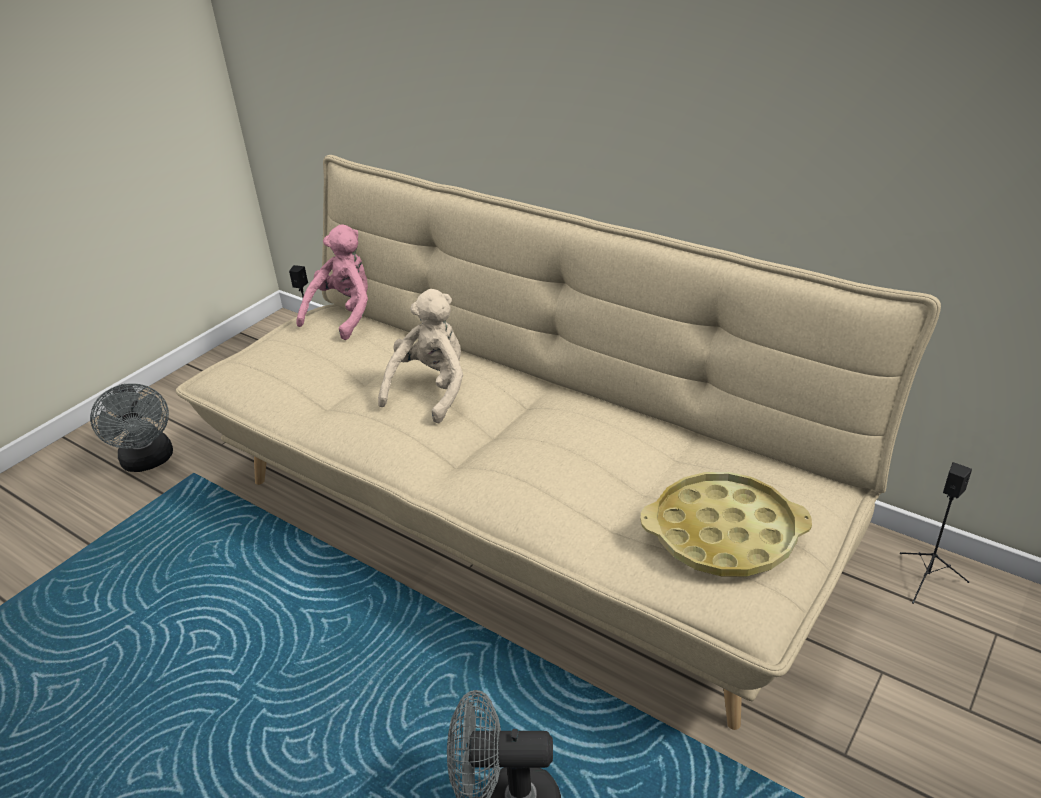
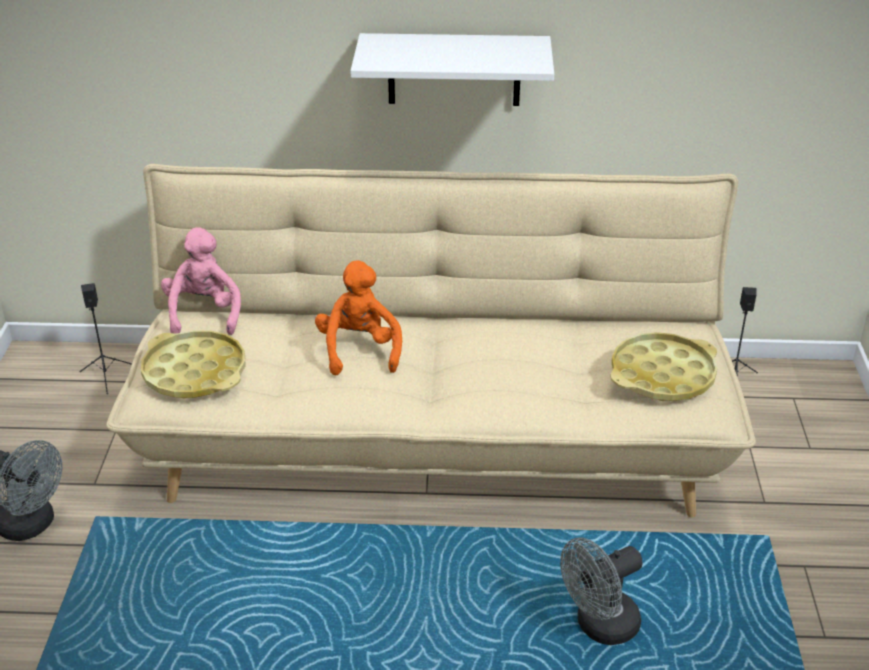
camera: 35 degrees left, 0 degrees up
(276, 364) = (195, 372): none -> yellow tray
(431, 390) = (359, 350): beige plush toy -> orange plush toy
(627, 99) = (454, 69): none -> white shelf

